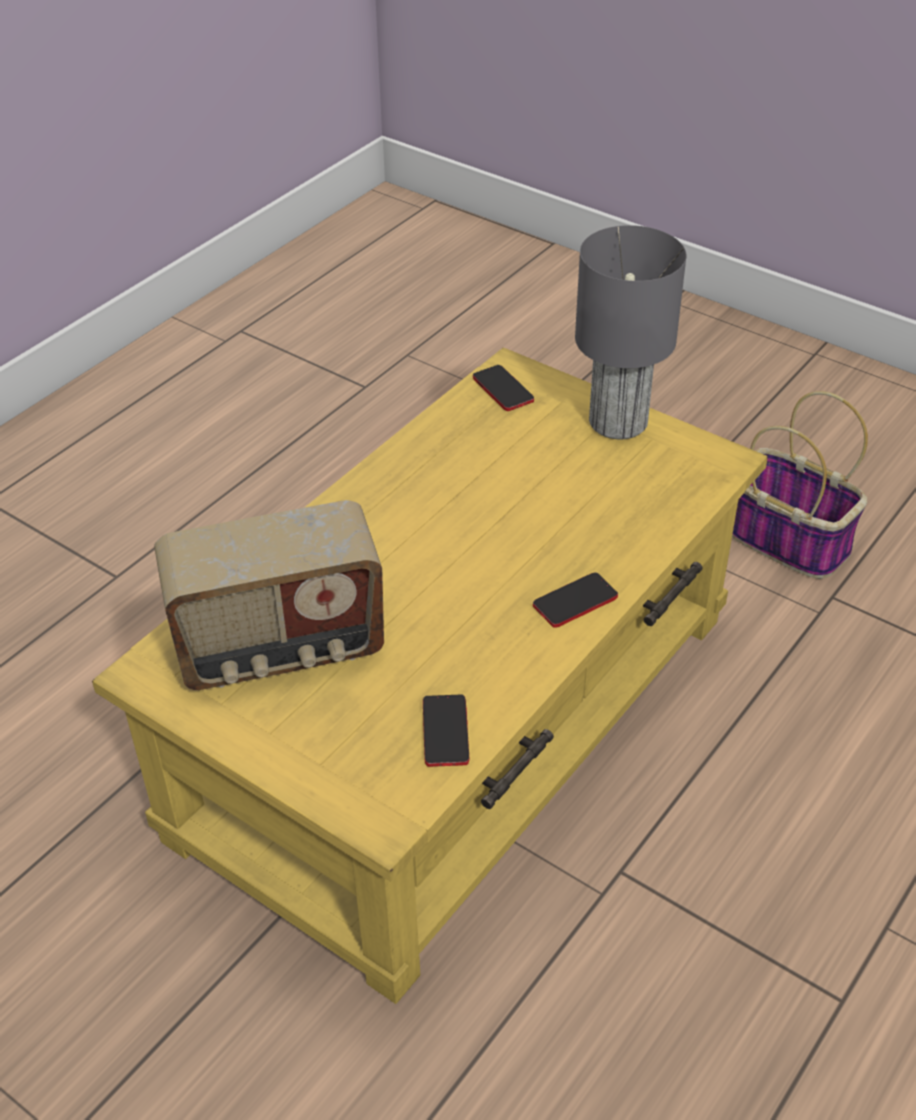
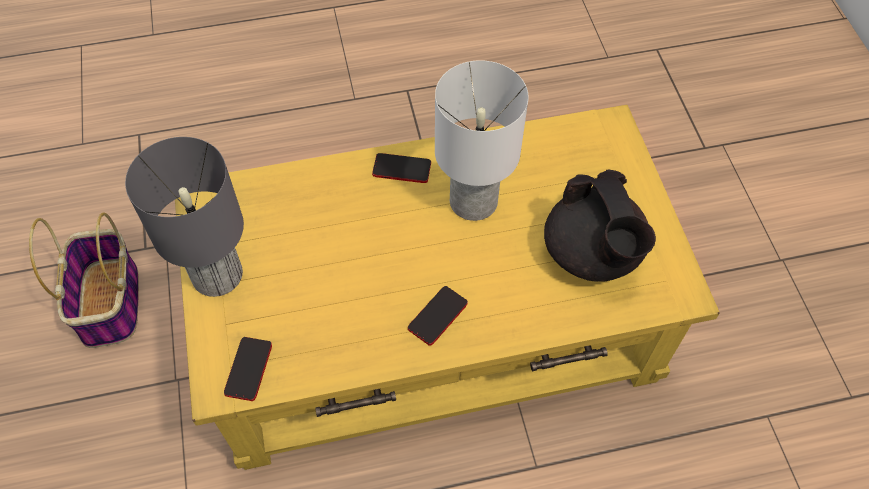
camera: 140 degrees left, 15 degrees up
(280, 649) = (592, 254): radio -> black teapot
(445, 731) = (544, 146): phone -> phone (437, 316)
(462, 621) = (474, 200): none -> white table lamp

